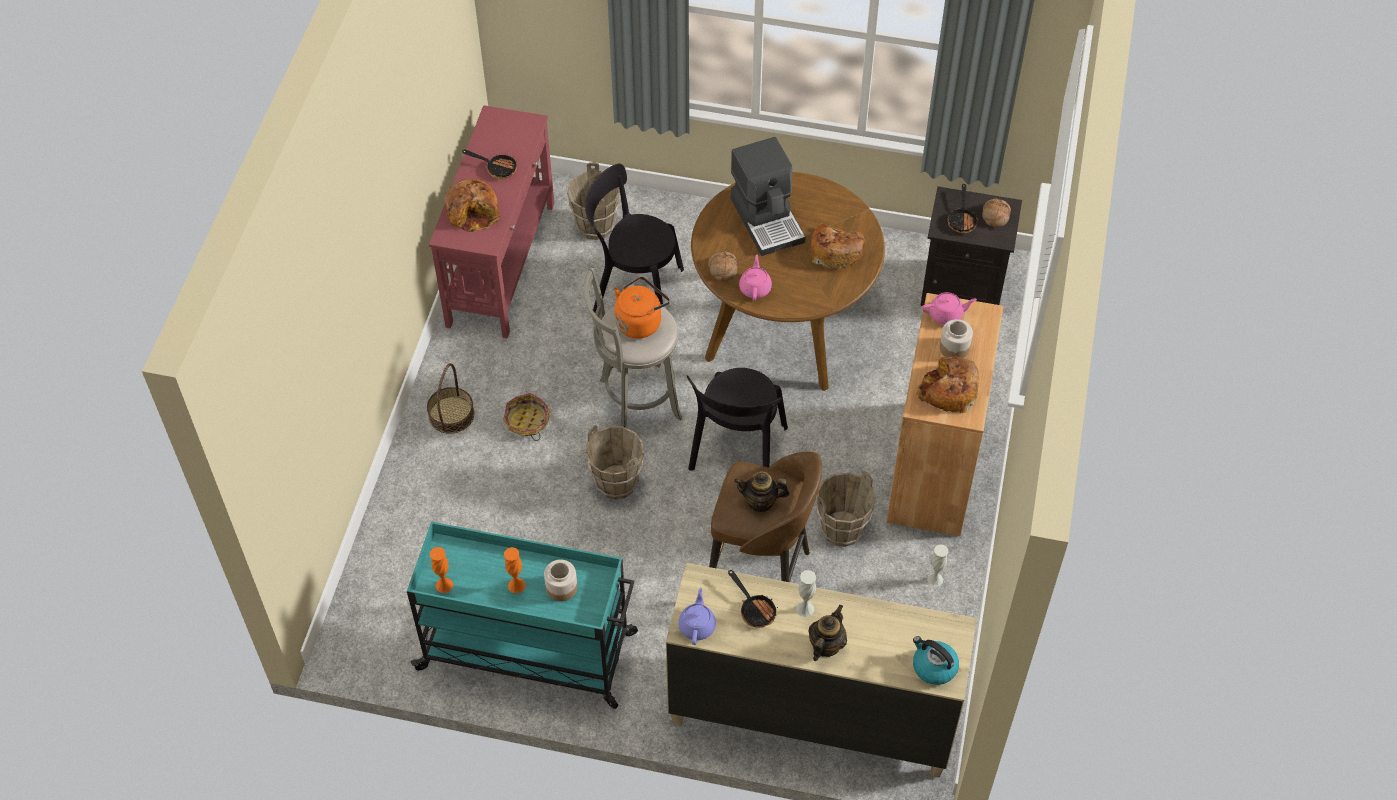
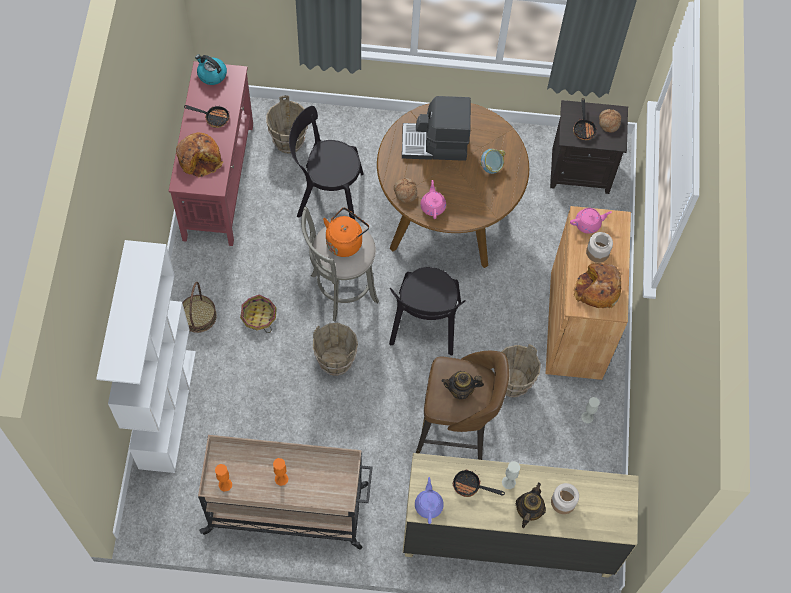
camera: 10 degrees left, 10 degrees up
(394, 518) = (167, 408): none -> white bookcase
(530, 651) = (288, 509): turquoise cart -> beige cart
(562, 587) = (317, 477): jar -> jar (563, 502)
(754, 609) = (470, 486): frying pan -> frying pan turned 150 degrees clockwise
(768, 219) = (435, 144): coffee machine -> coffee machine turned 120 degrees clockwise
(835, 250) = (491, 167): bread -> bowl
(933, 667) = (611, 520): kettle -> kettle (211, 74)

